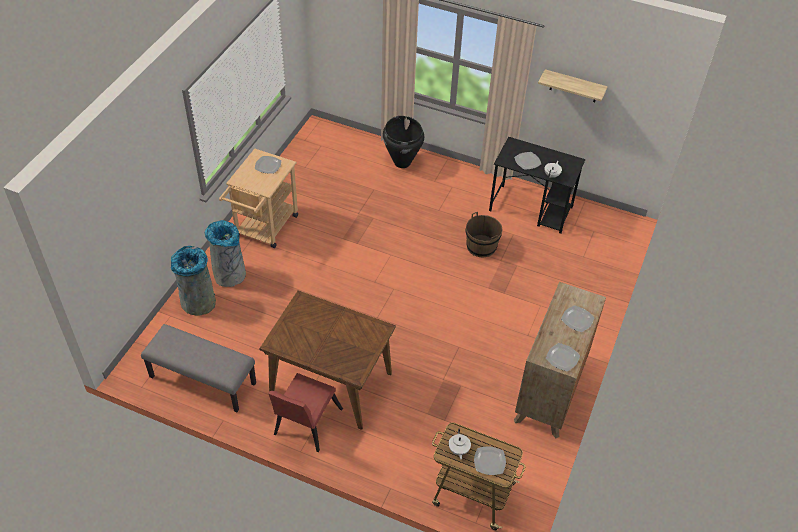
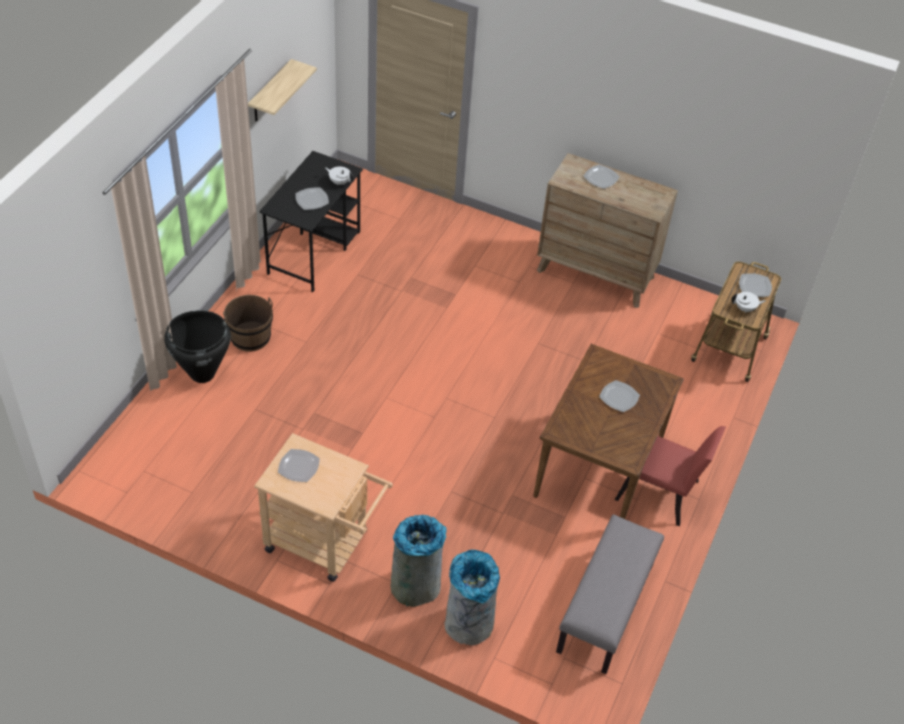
camera: 90 degrees left, 0 degrees up
(481, 246) = (377, 306): brown bucket -> brown bucket (250, 337)
(562, 358) = (653, 195): plate -> plate (619, 397)

